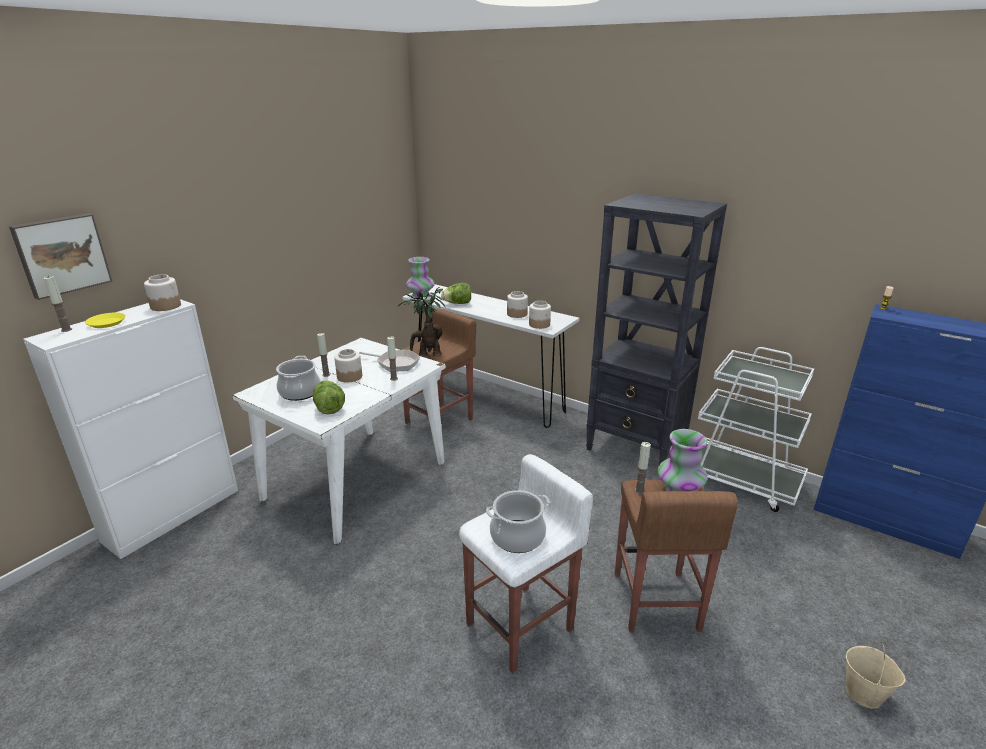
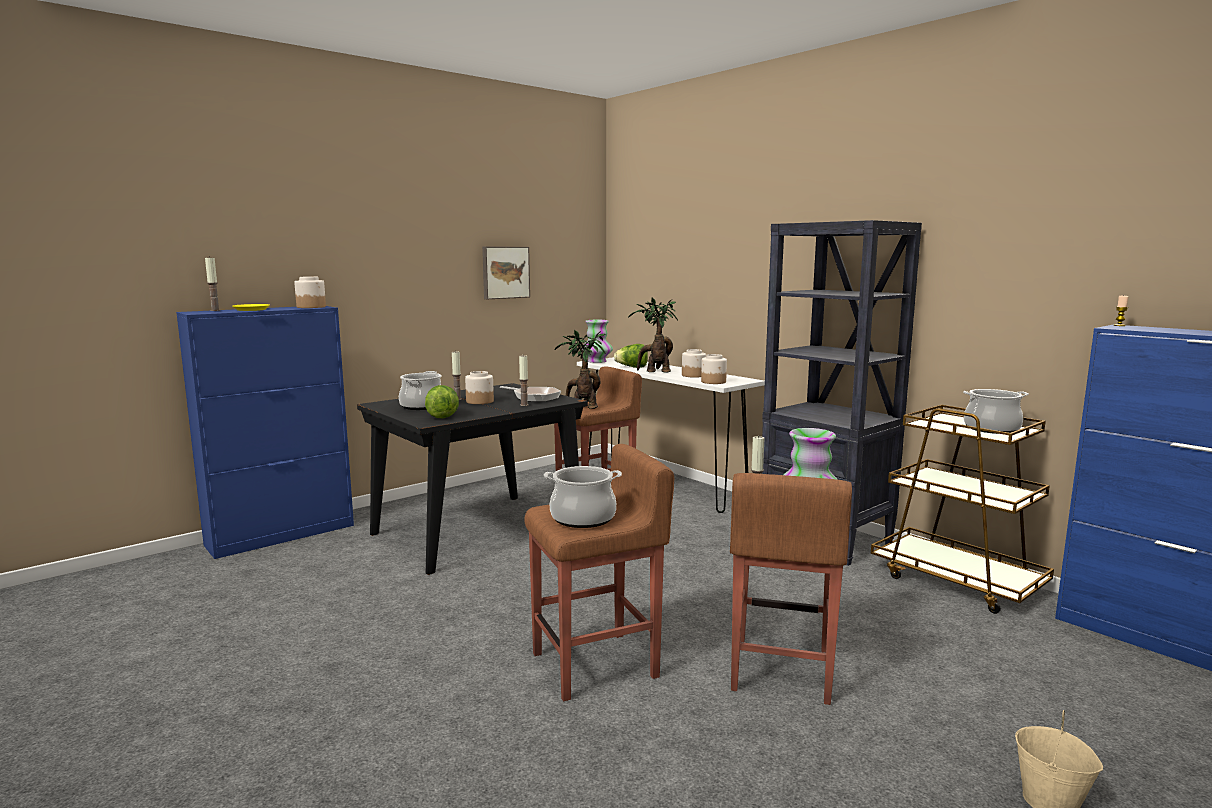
camera: 15 degrees right, 15 degrees down
(61, 255) = (228, 244): picture -> picture (505, 272)
(174, 514) = (282, 535): white cabinet -> blue cabinet
(357, 479) = (479, 530): white dining table -> black dining table
(481, 311) = (655, 372): none -> potted plant
(521, 626) = (597, 665): white stool -> brown stool
(740, 481) = (957, 581): white cart -> brown cart
(778, 378) = (991, 428): none -> cooking pot

